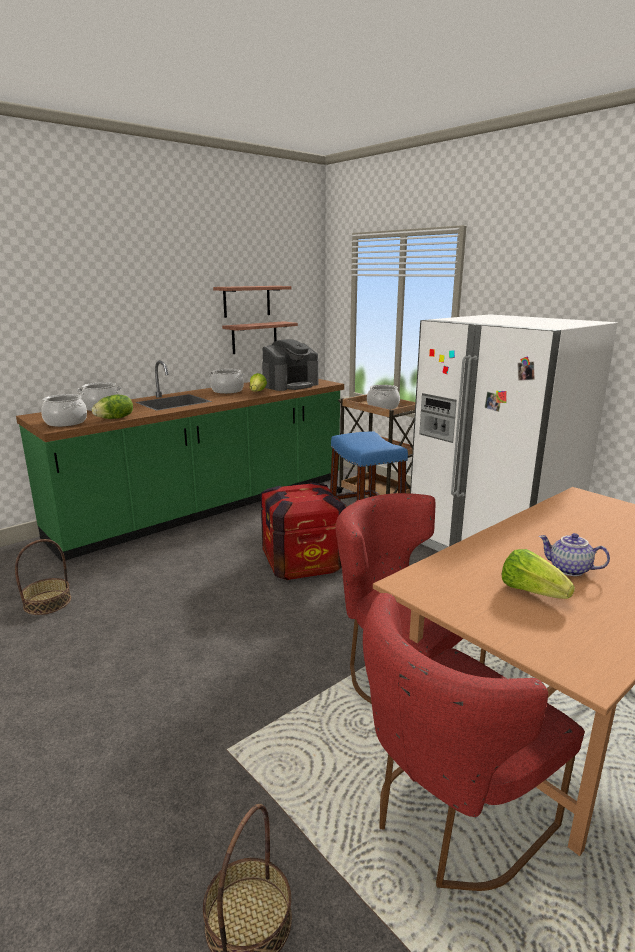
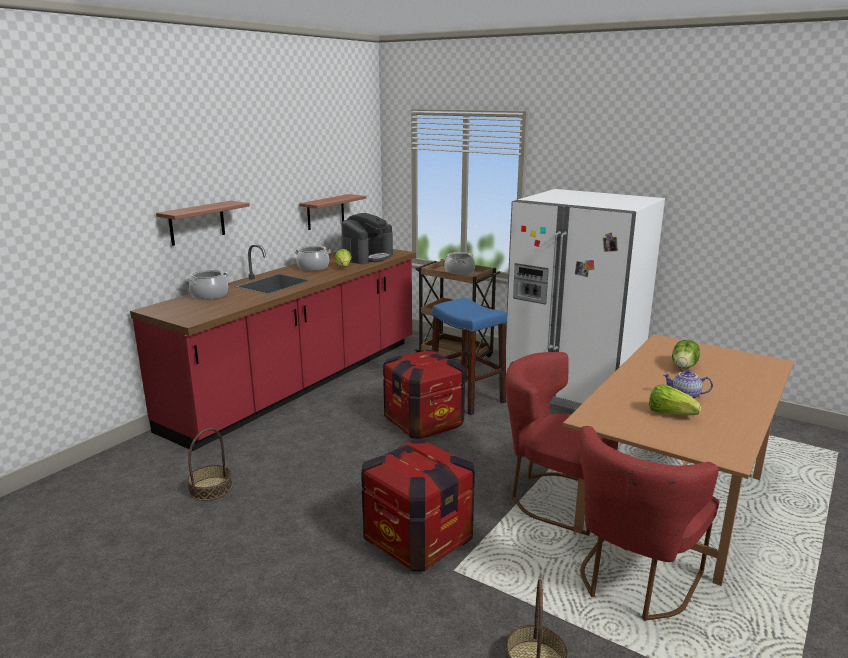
camera: 15 degrees left, 0 degrees up
(65, 422) = (194, 314): cooking pot -> none
(115, 418) = (238, 306): lettuce -> lettuce (684, 367)
(208, 507) = (302, 383): green counter -> red counter
(211, 700) = (418, 540): none -> crate
(246, 301) = (318, 177): shelf -> shelf (197, 223)

